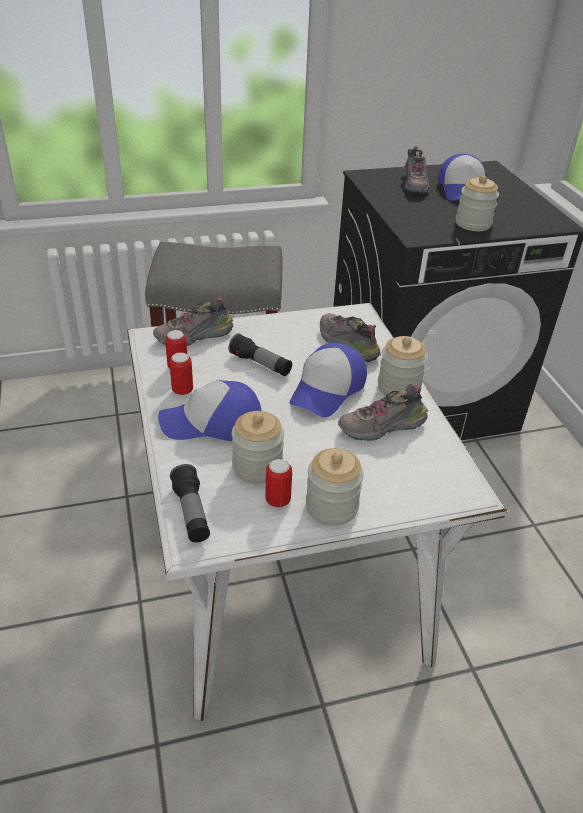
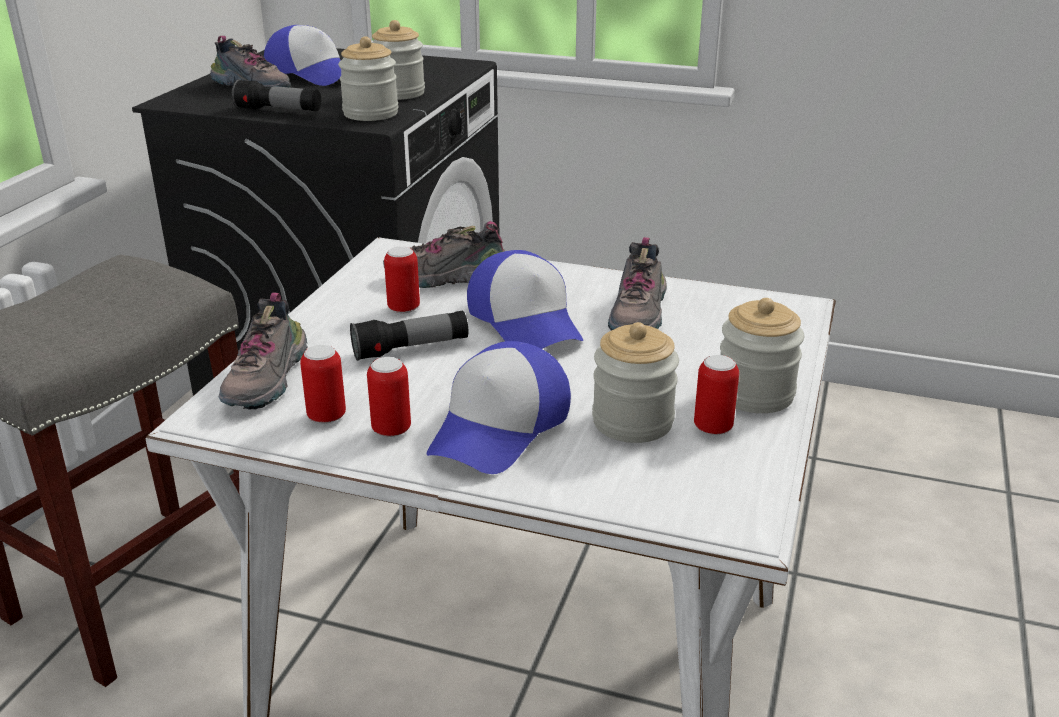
camera: 55 degrees left, 10 degrees down
(191, 512) = (681, 505): flashlight -> flashlight (278, 111)
(299, 344) = (403, 308): none -> can
(399, 387) = (574, 278): jar -> jar (370, 113)

